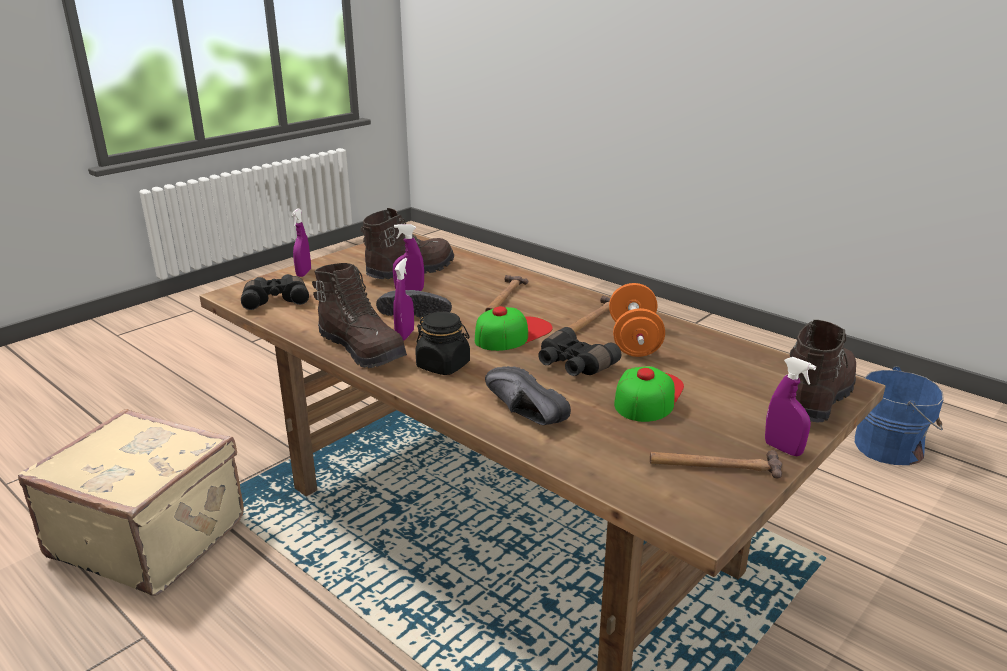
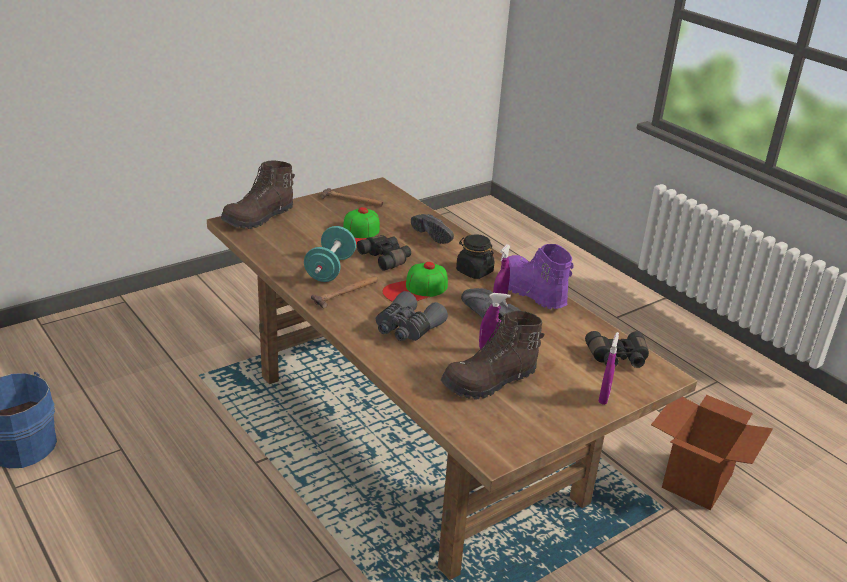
camera: 170 degrees left, 5 degrees up
(150, 536) = (697, 481): beige suitcase -> cardboard box
(363, 349) = (531, 293): brown boot -> purple boot
(503, 297) = (407, 328): hammer -> grey binoculars
(634, 341) = (330, 269): orange dumbbell -> turquoise dumbbell
(783, 449) = (311, 201): purple spray bottle -> none

